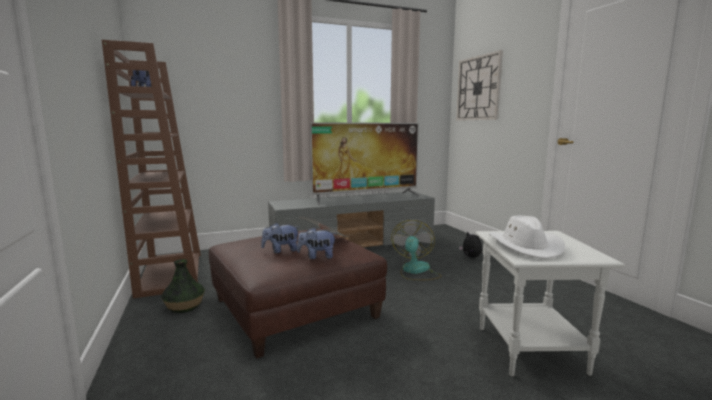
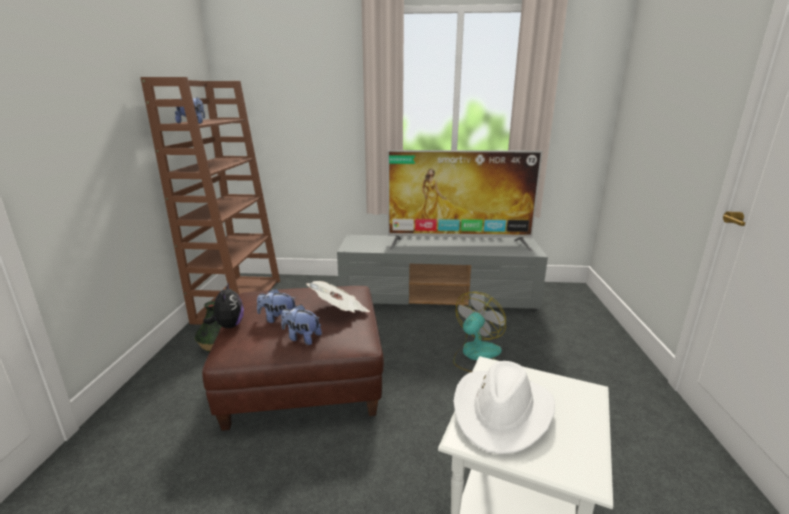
camera: 25 degrees right, 10 degrees up
(470, 257) = (570, 349): plush toy -> plush toy (228, 326)
(478, 88) = (648, 101): wall clock -> none

